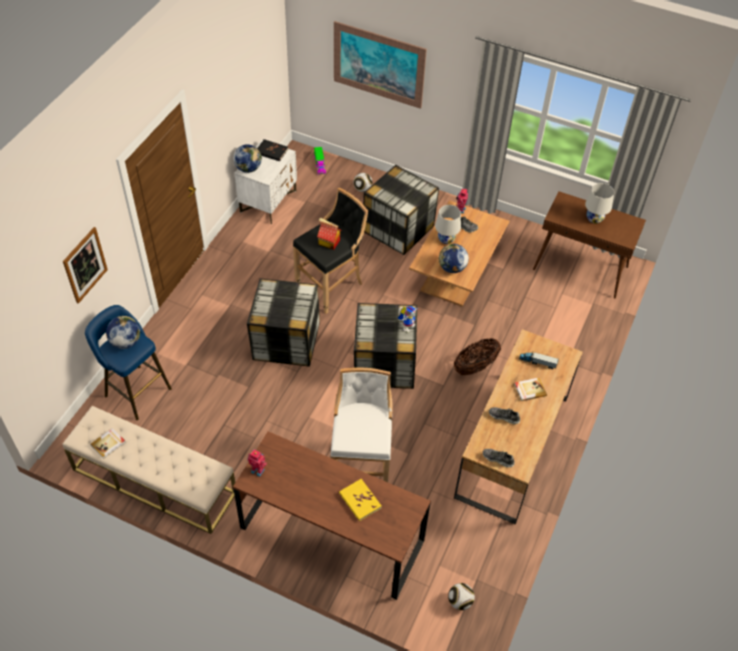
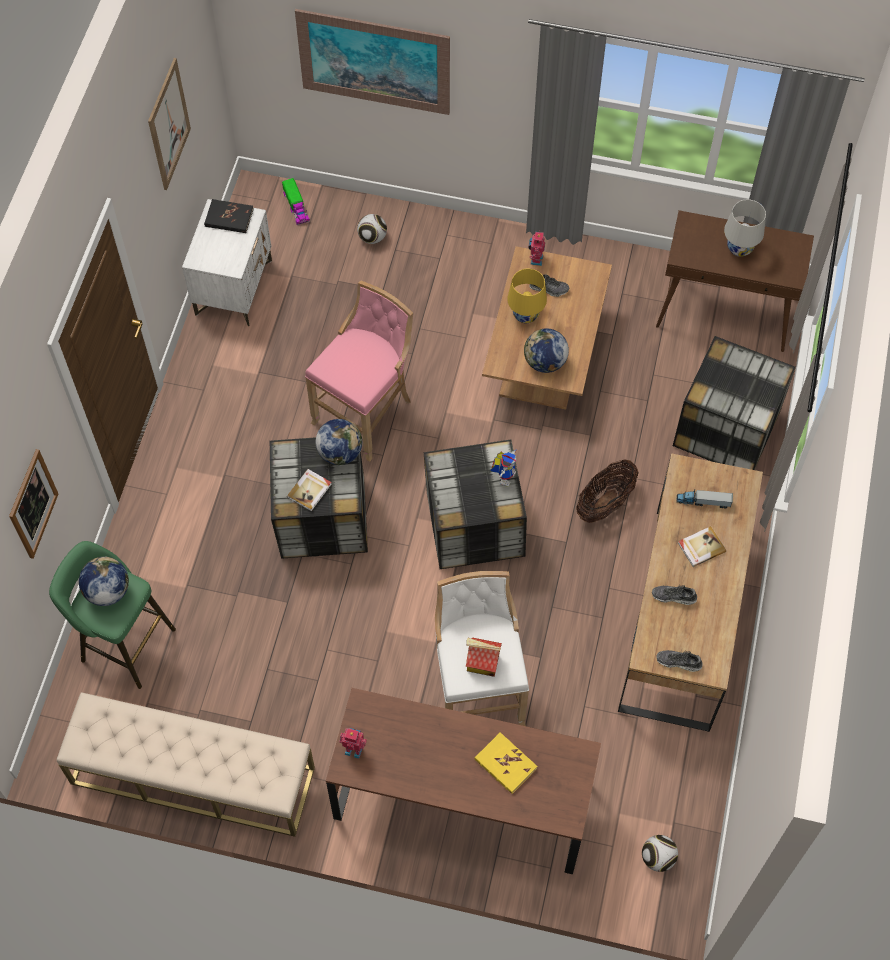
camera: 10 degrees left, 10 degrees up
(108, 443) = (123, 746): book -> book (310, 491)
(135, 390) = (123, 643): blue stool -> green stool
(239, 71) = (169, 124): none -> picture
(248, 168) = (202, 255): globe -> globe (340, 452)
(328, 242) = (359, 364): toy house -> toy house (482, 663)
(332, 285) = (366, 412): black stool -> pink stool
(399, 229) = (443, 296): storage box -> storage box (727, 429)
(446, 239) = (526, 315): white table lamp -> yellow table lamp

